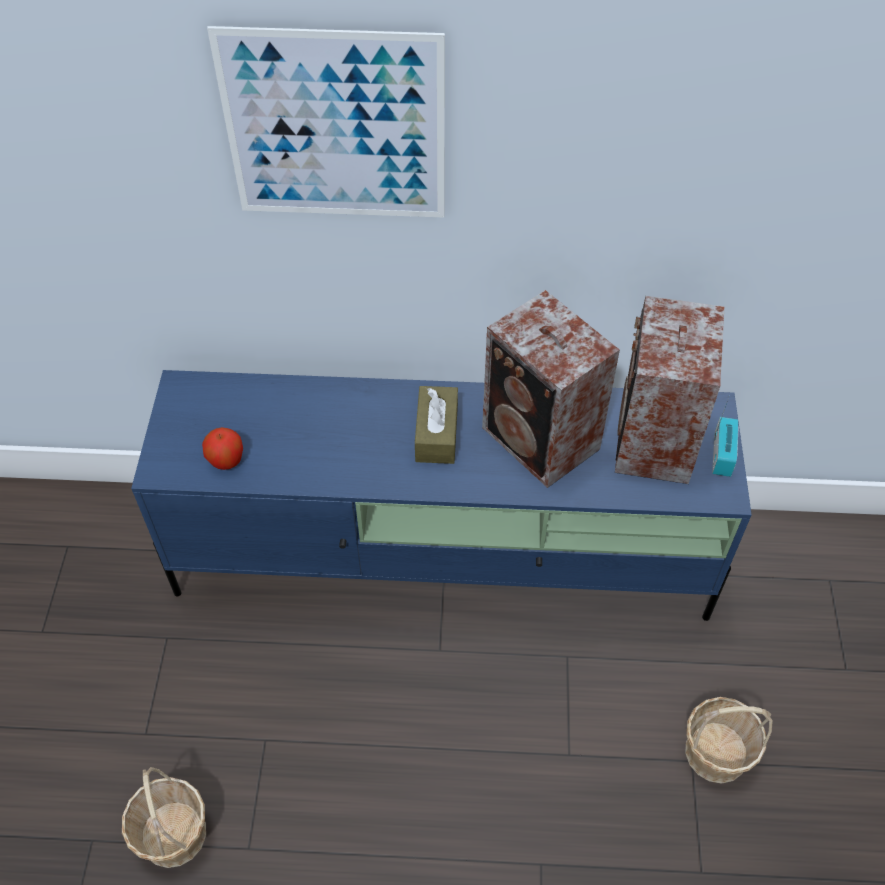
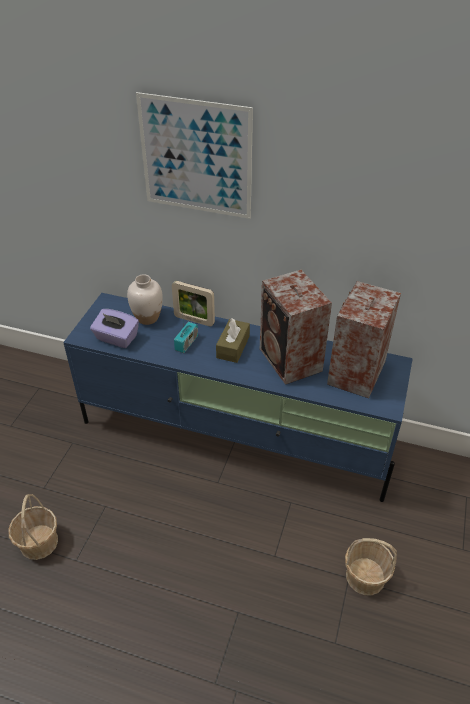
camera: 15 degrees right, 10 degrees down
(226, 460) = (116, 338): apple -> purple tissue box
(266, 406) = (147, 318): none -> white vase
(351, 394) = (194, 320): none -> picture frame
(722, 455) = (394, 388): radio -> radio (186, 343)

